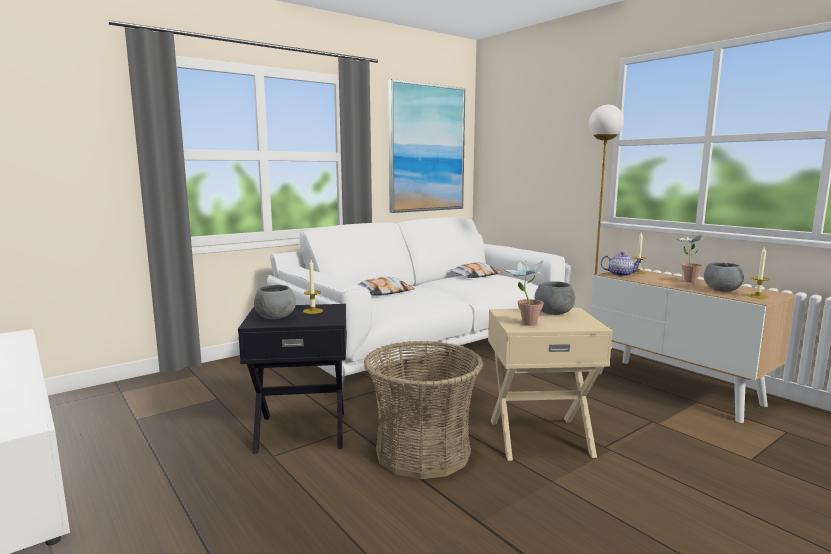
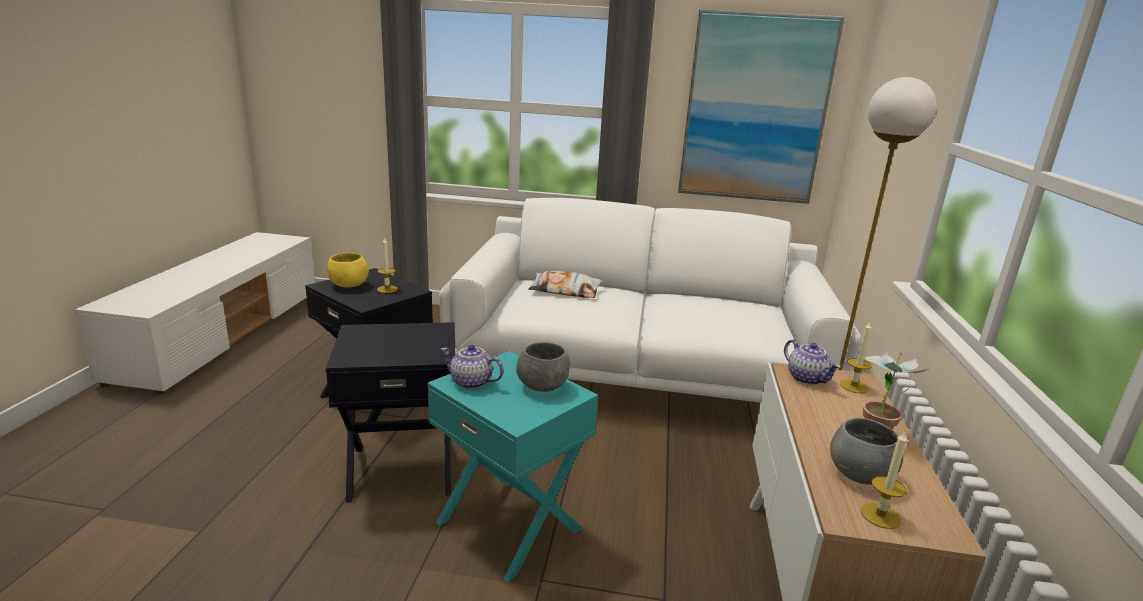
camera: 45 degrees right, 10 degrees up
(275, 317) = (349, 285): grey bowl -> yellow bowl
(423, 452) = (402, 468): basket -> black side table
(475, 275) = (729, 305): pillow -> none
(524, 324) = (470, 382): potted plant -> teapot
(539, 437) = (511, 524): beige side table -> turquoise side table

